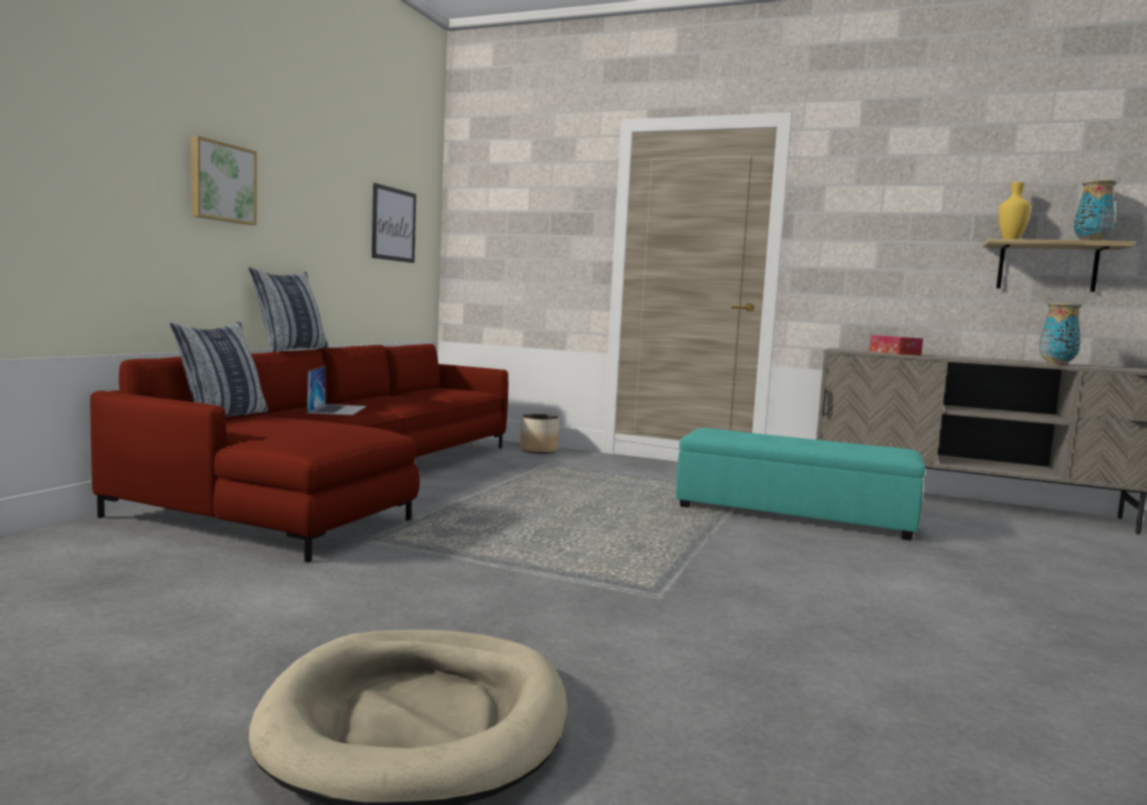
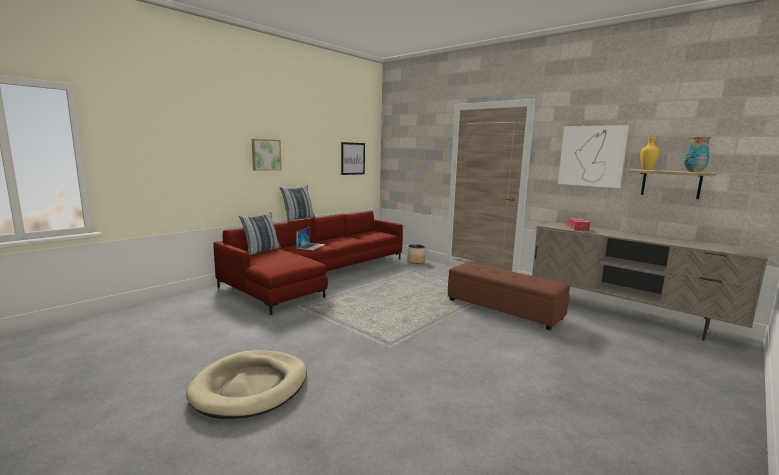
camera: 20 degrees right, 5 degrees up
(793, 514) = (503, 309): turquoise ottoman -> brown ottoman
(906, 220) = (592, 156): none -> picture
(1057, 364) = (661, 242): vase -> none

